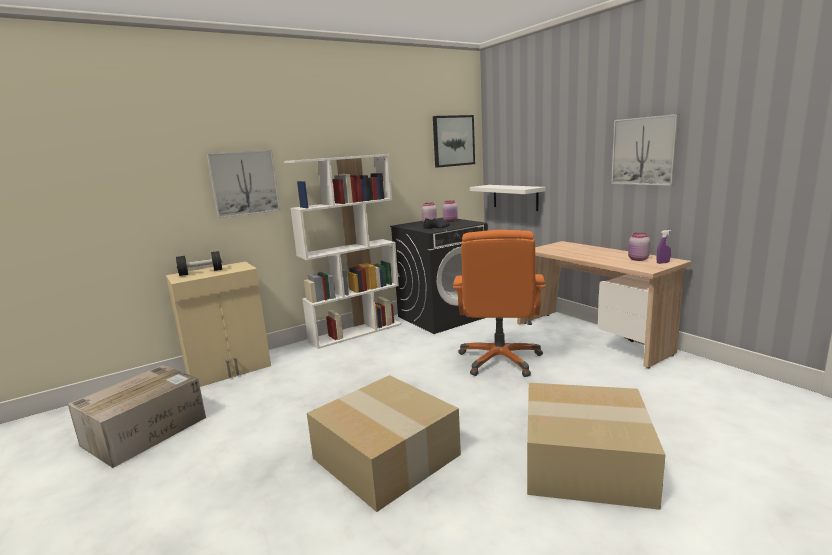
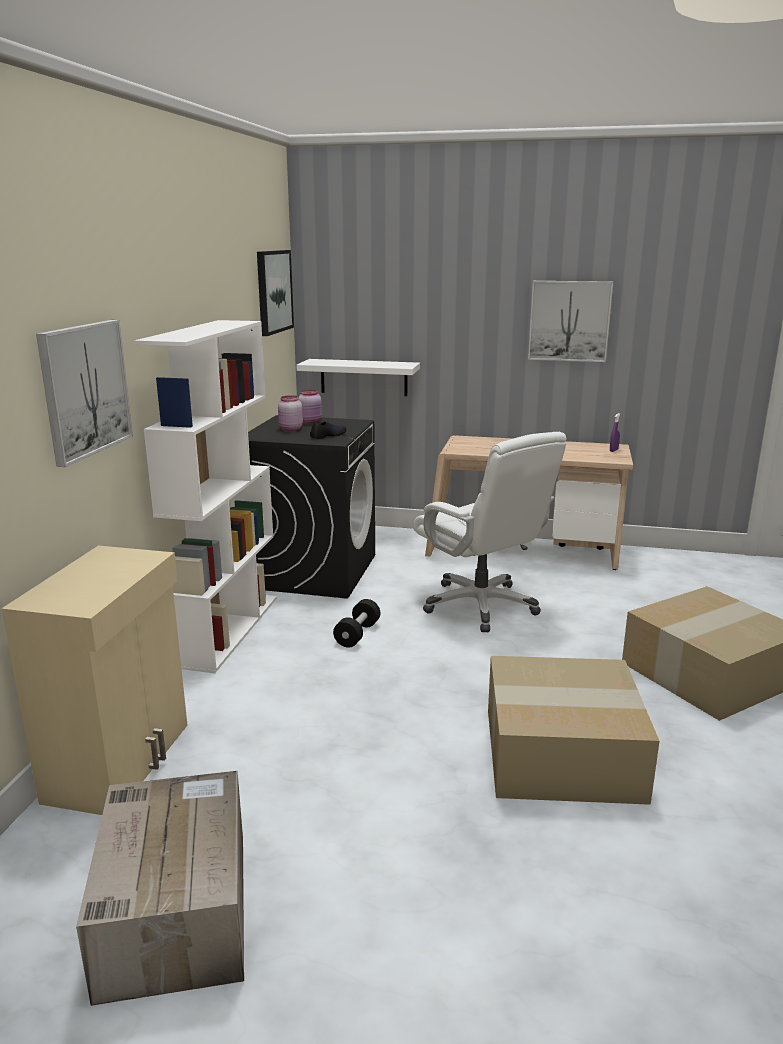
camera: 45 degrees left, 5 degrees up
(201, 272) = (78, 584): black dumbbell -> black dumbbell (357, 634)
(500, 360) = (481, 605): orange office chair -> white office chair
(638, 259) = (584, 449): pink jar -> none

